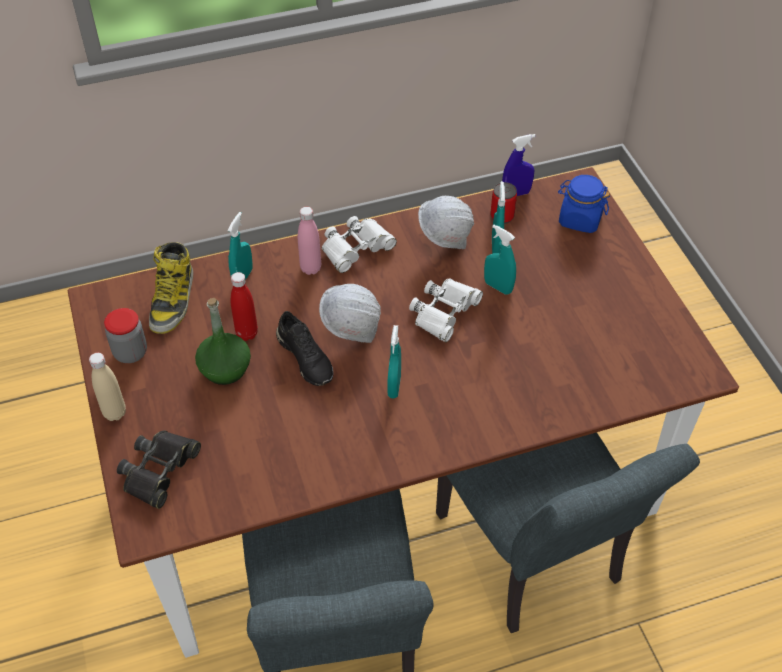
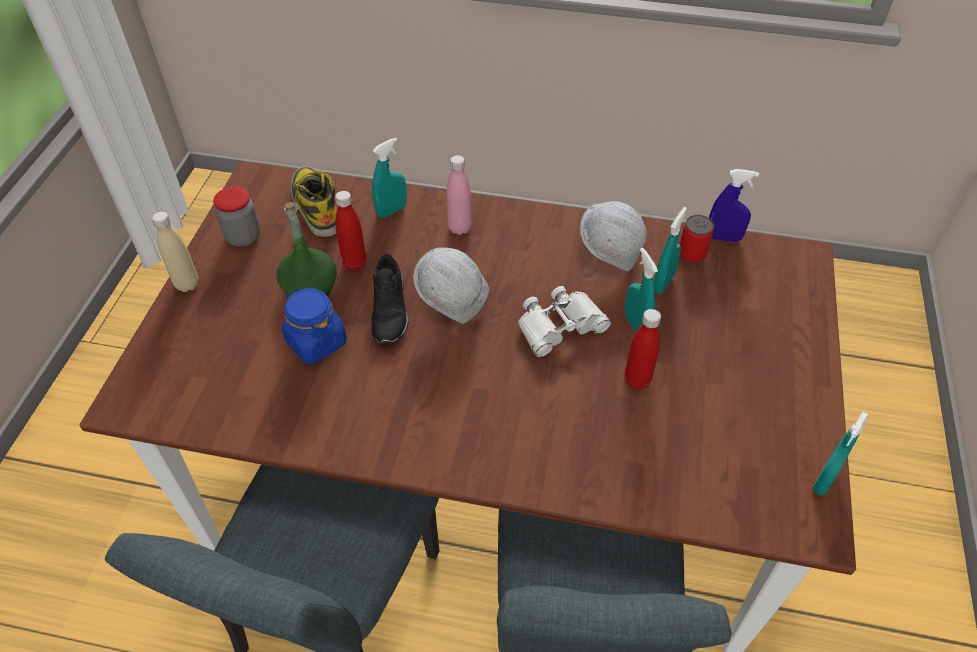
camera: 30 degrees right, 0 degrees up
(159, 470) = (179, 355): black binoculars -> none
(173, 300) = (315, 206): boot -> boot turned 120 degrees clockwise
(356, 248) = (517, 226): white binoculars -> none
(394, 386) = (452, 378): turquoise spray bottle -> turquoise spray bottle (824, 480)
(526, 327) = (637, 380): none -> red bottle
(579, 219) = (778, 291): blue jar -> blue jar (316, 342)

